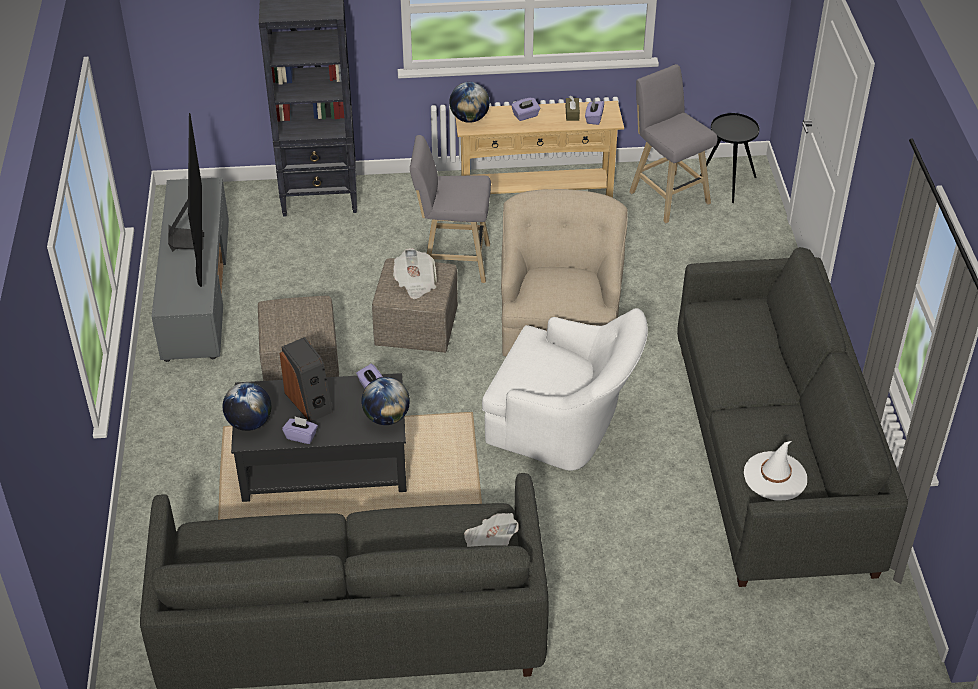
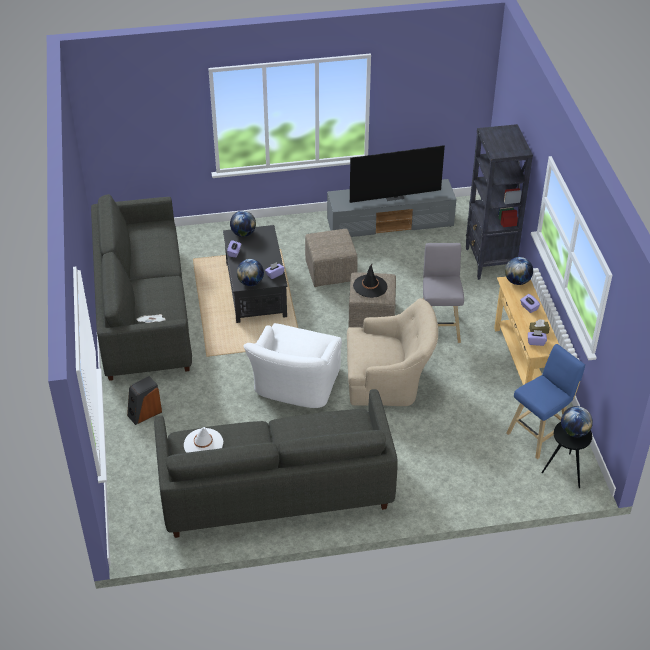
camera: 85 degrees right, 0 degrees up
(309, 401) = (261, 253): speaker -> speaker (144, 413)
(415, 283) = (370, 286): newspaper -> black hat
(667, 196) = (539, 434): grey stool -> blue stool
(729, 127) = (574, 432): none -> globe

